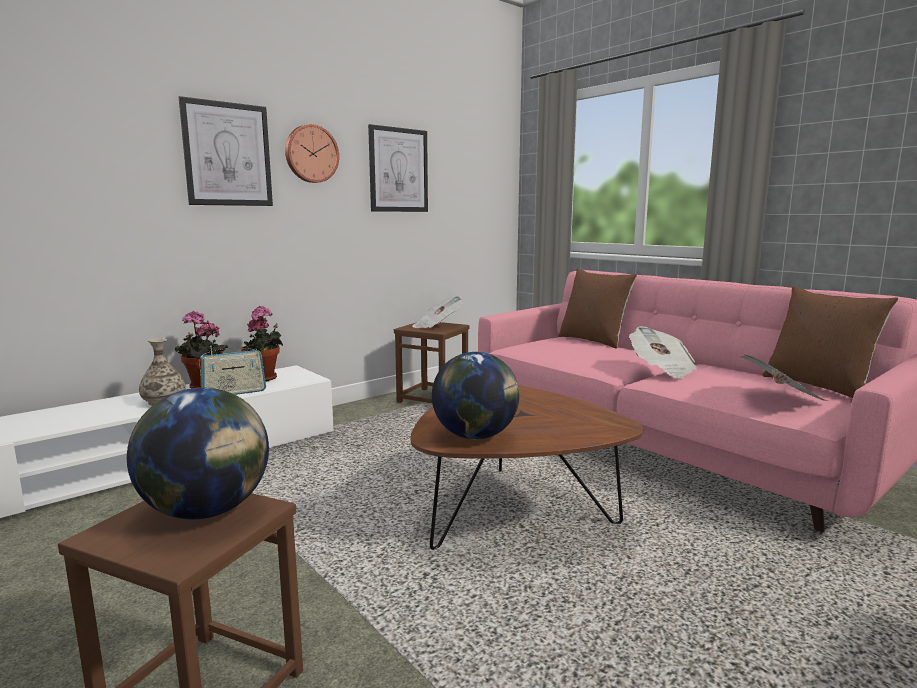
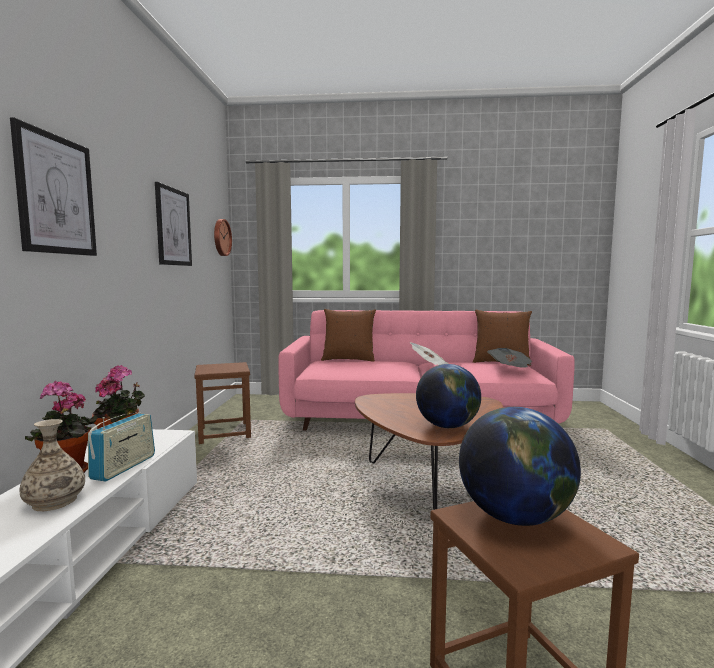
camera: 45 degrees left, 5 degrees down
(311, 154) = (119, 204): wall clock -> wall clock (221, 237)
(438, 326) = (226, 366): newspaper -> none

